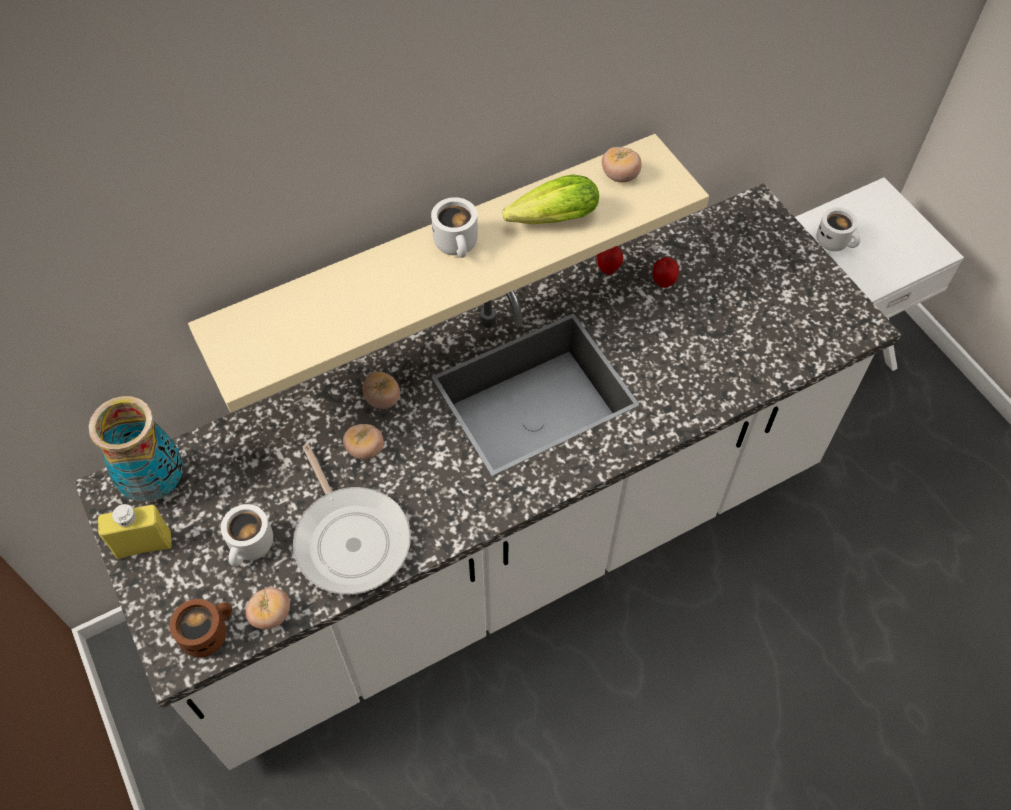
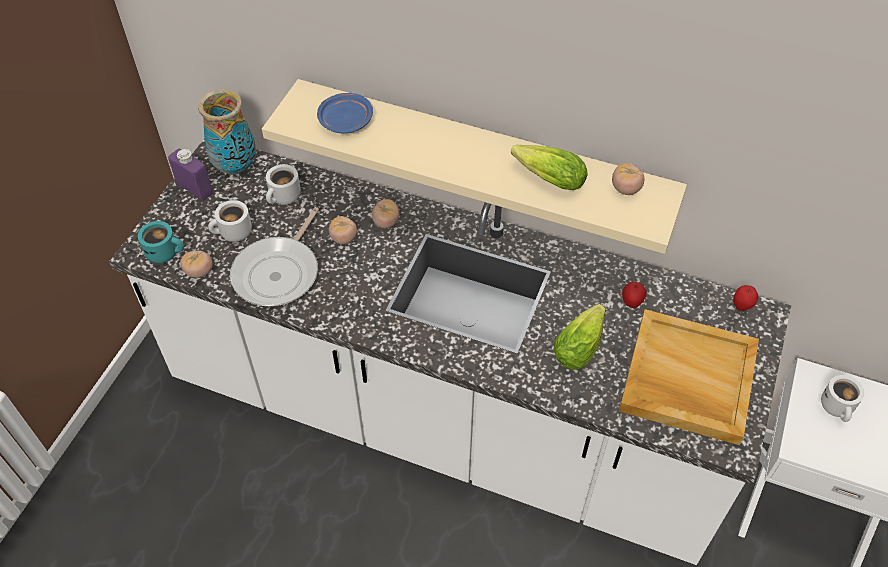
camera: 50 degrees right, 5 degrees down
(144, 544) = (194, 188): yellow bottle -> purple bottle
(207, 632) = (165, 252): brown mug -> turquoise mug
(301, 321) = (346, 120): none -> blue plate
(458, 245) = (477, 149): white mug -> white mug (284, 198)
(608, 269) = (607, 266): apple -> apple (741, 306)
(673, 351) = (581, 344): none -> lettuce
(773, 305) = (686, 379): none -> beige tray

